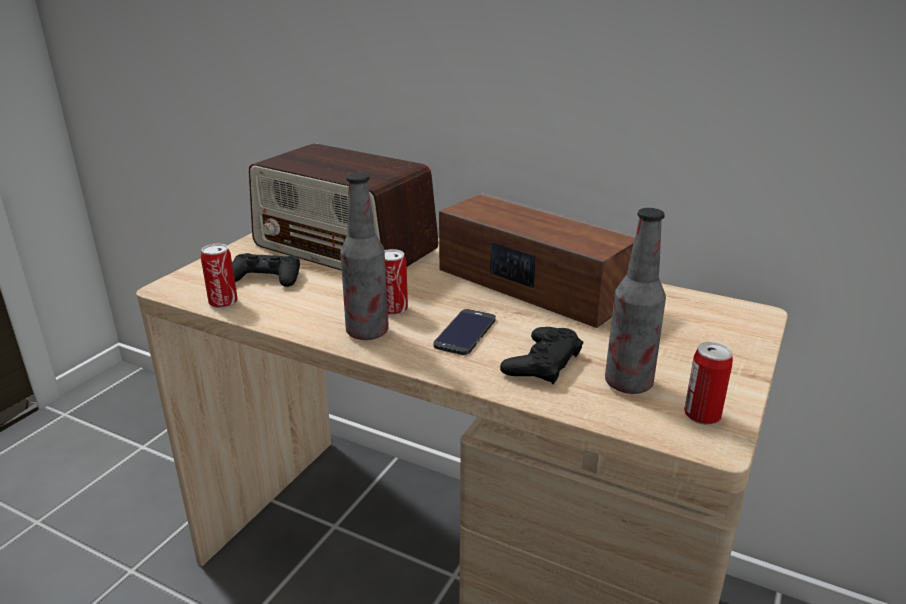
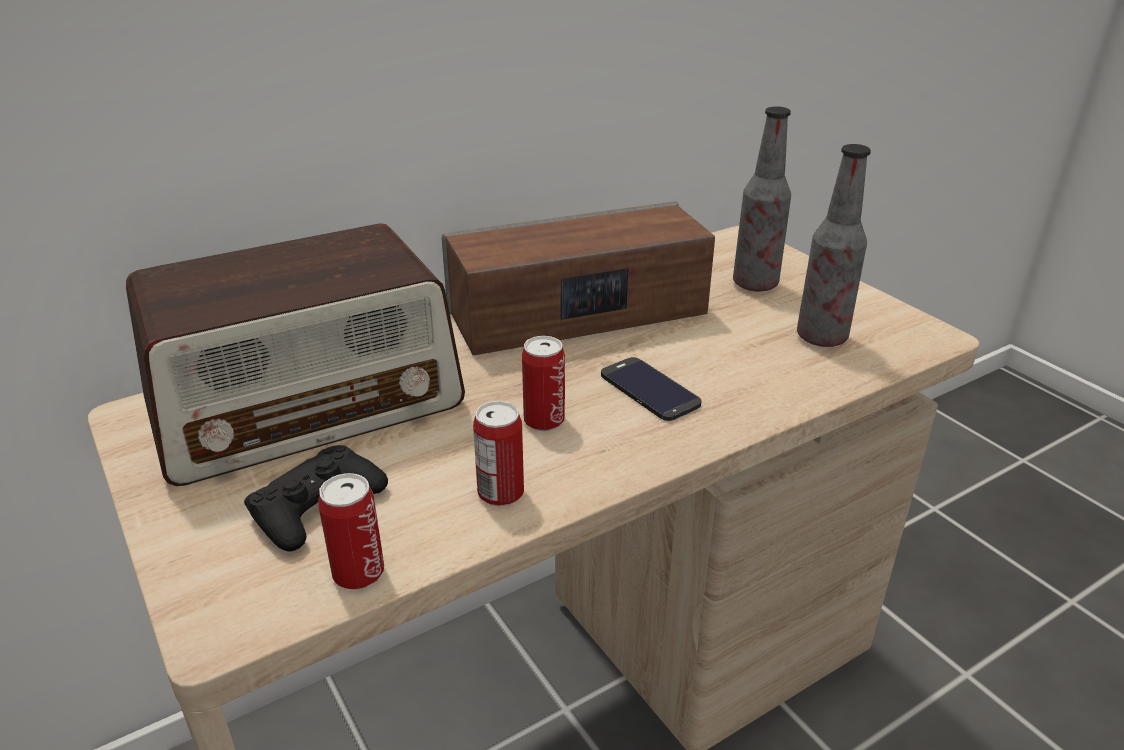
camera: 60 degrees left, 5 degrees up
(367, 332) = (588, 458): bottle -> bottle (755, 284)
(542, 362) = (751, 366): black game controller -> none
(702, 415) = (892, 325): can -> can (500, 493)

